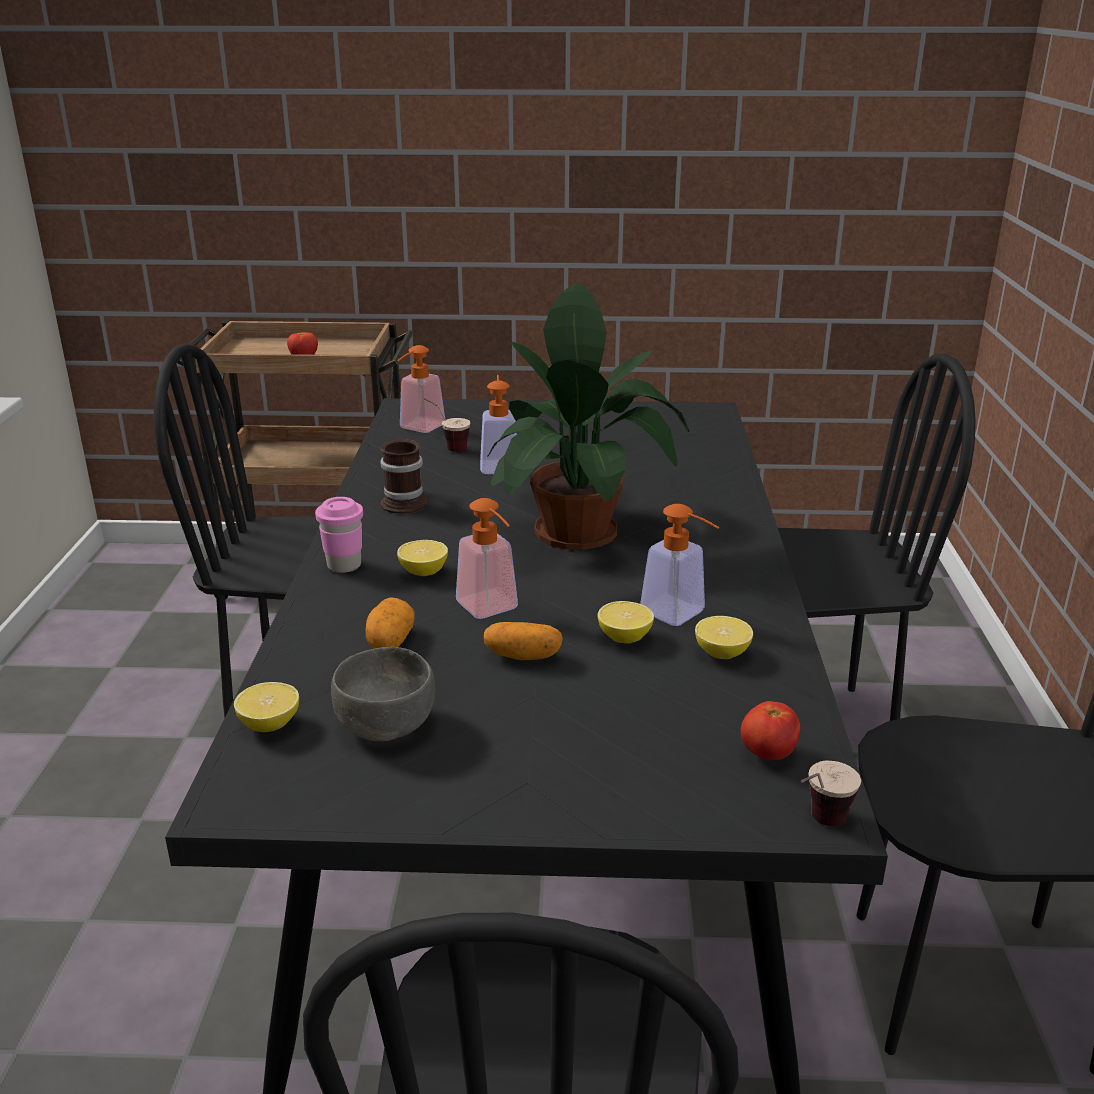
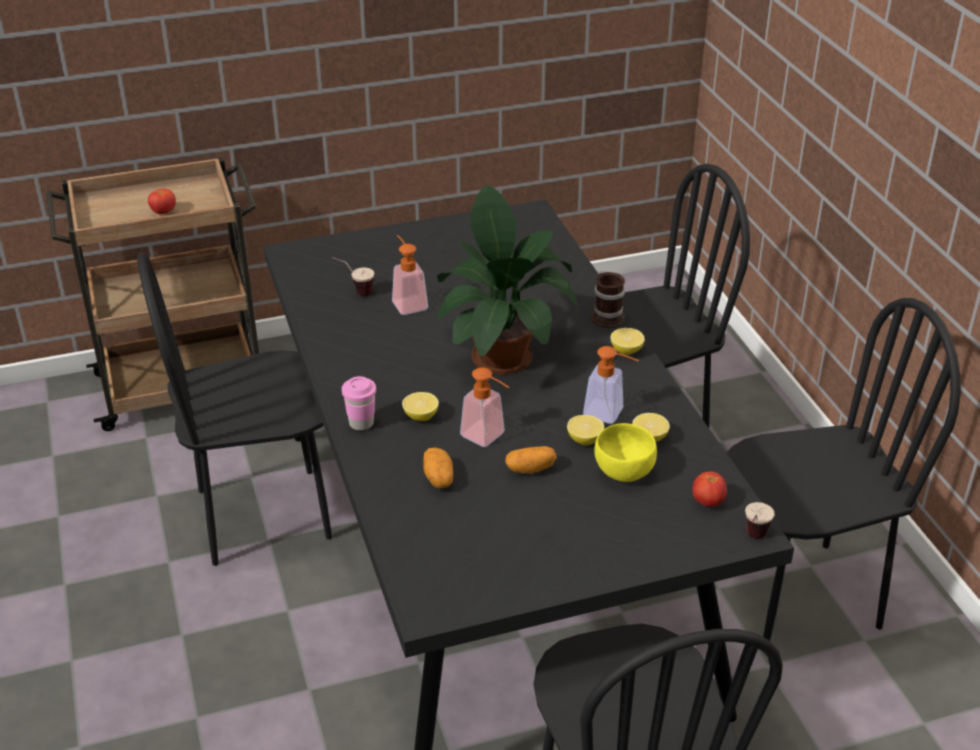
camera: 20 degrees left, 10 degrees up
(270, 724) = (408, 556): lemon -> lemon (626, 350)
(387, 724) = (480, 538): grey bowl -> none
(407, 502) = (364, 354): mug -> mug (608, 315)
(418, 429) = (318, 276): soap dispenser -> none
(659, 686) = (624, 470): none -> yellow bowl

